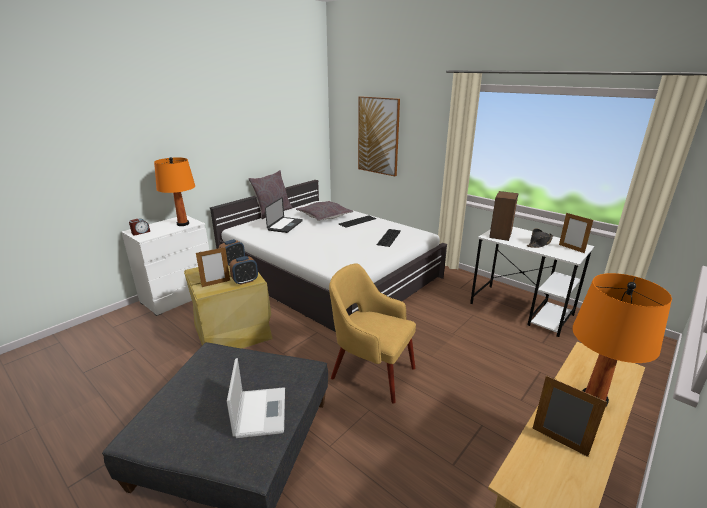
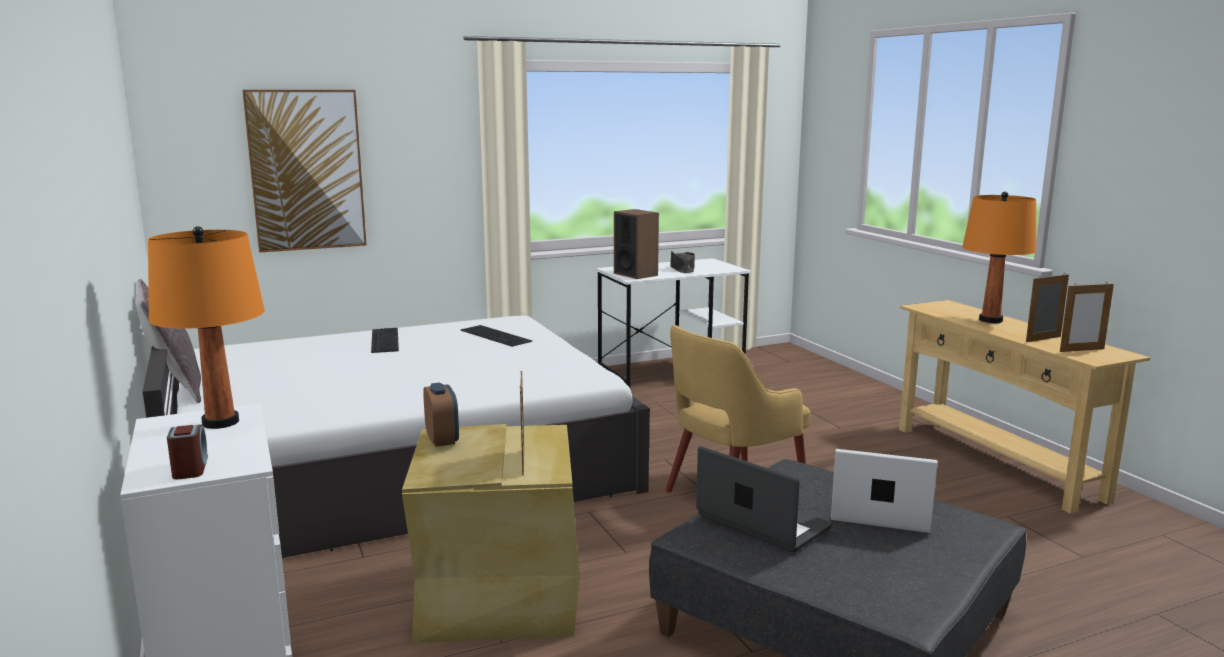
camera: 65 degrees left, 10 degrees down
(245, 281) = (544, 438): alarm clock -> none
(285, 225) = (292, 388): laptop -> laptop (763, 522)
(324, 216) = (305, 355): grey pillow -> none
(571, 248) = (711, 264): picture frame -> picture frame (1082, 350)

